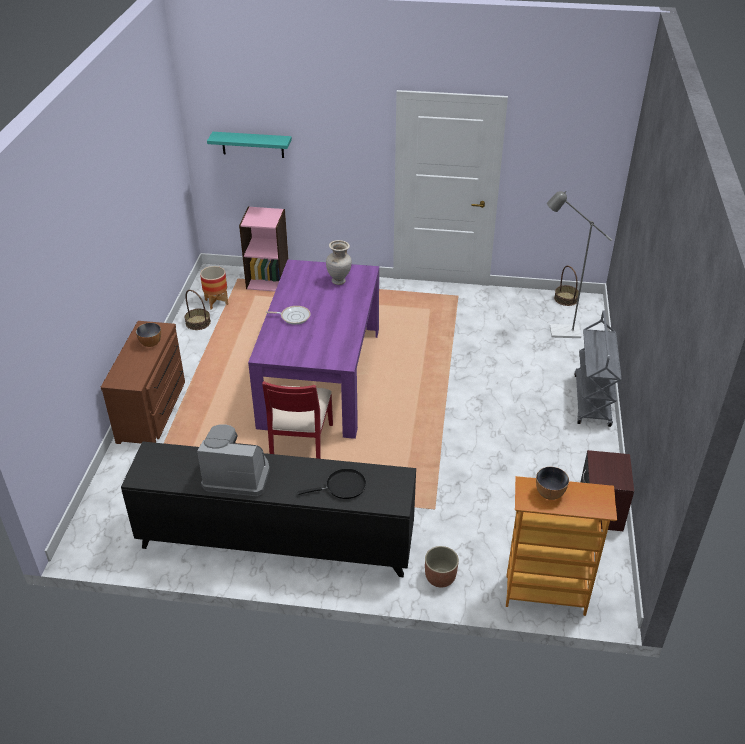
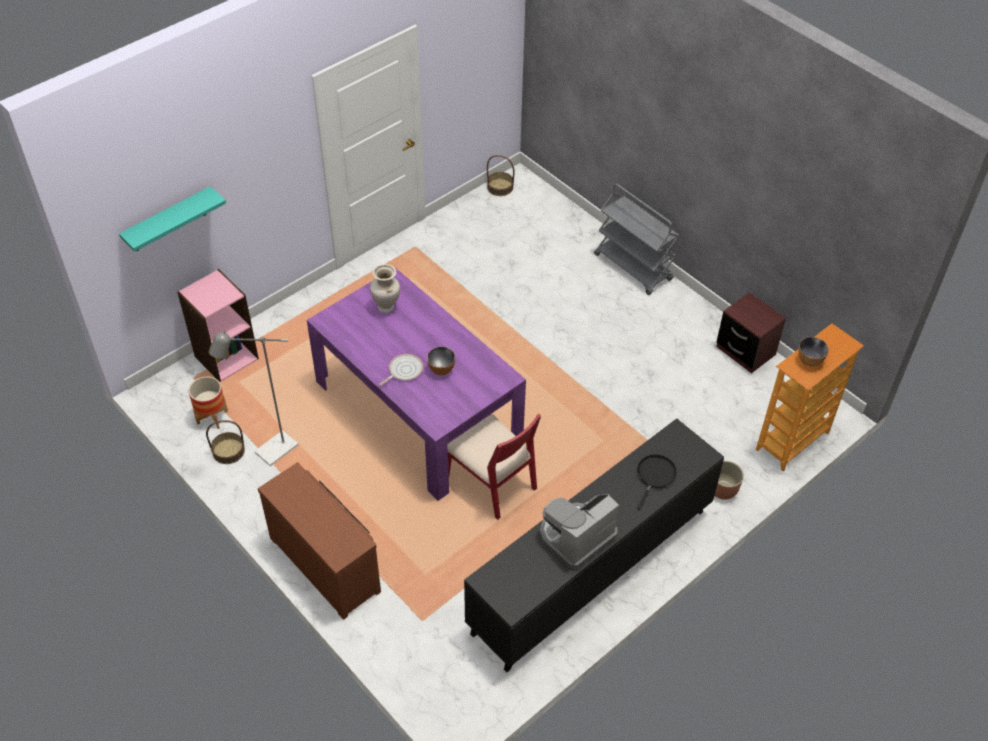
camera: 50 degrees left, 10 degrees up
(150, 343) = (309, 498): bowl -> bowl (441, 370)
(558, 332) = (535, 223): grey floor lamp -> grey floor lamp (270, 453)

